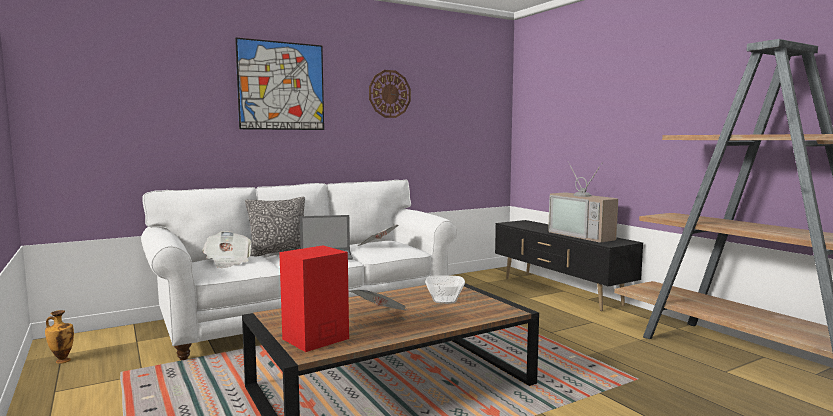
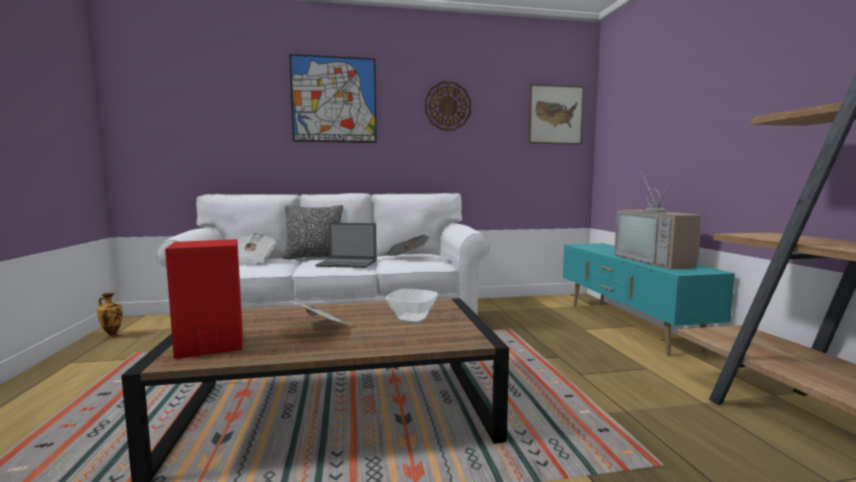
camera: 20 degrees right, 0 degrees up
(481, 103) = (555, 115): none -> picture
(559, 291) = (628, 326): black tv stand -> turquoise tv stand

